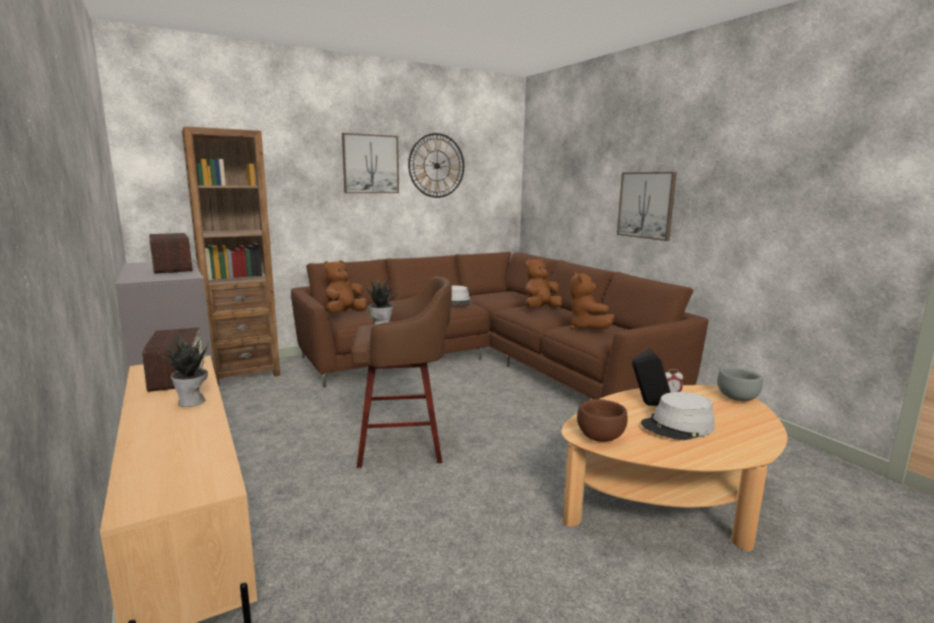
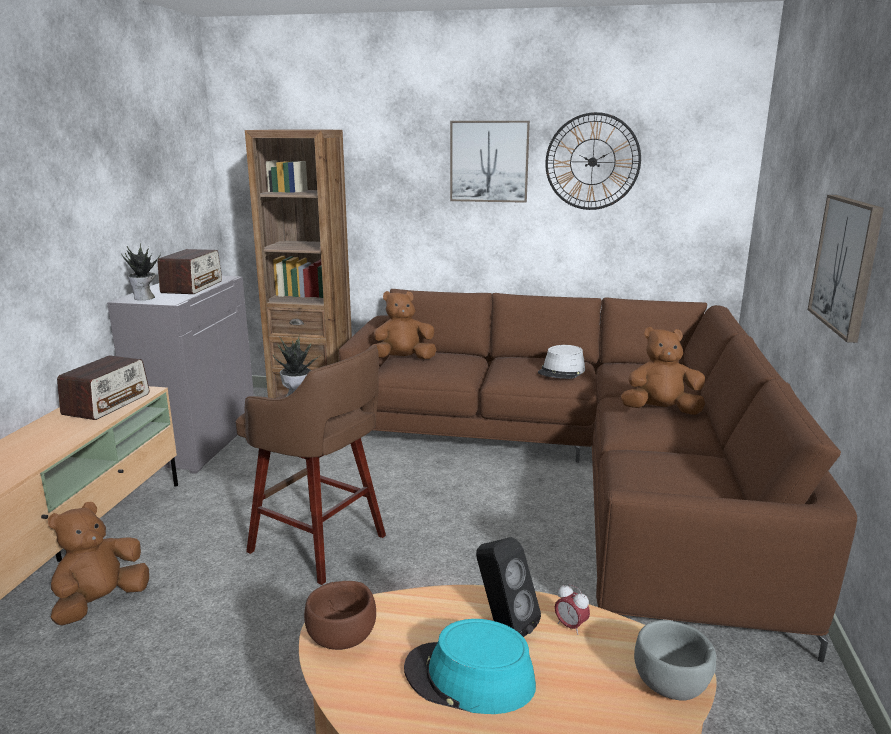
camera: 40 degrees right, 5 degrees up
(193, 402) = (64, 436): potted plant -> potted plant (145, 298)
(587, 328) = (663, 466): brown plush toy -> brown plush toy (101, 603)
(678, 426) = (469, 678): grey hat -> turquoise hat

